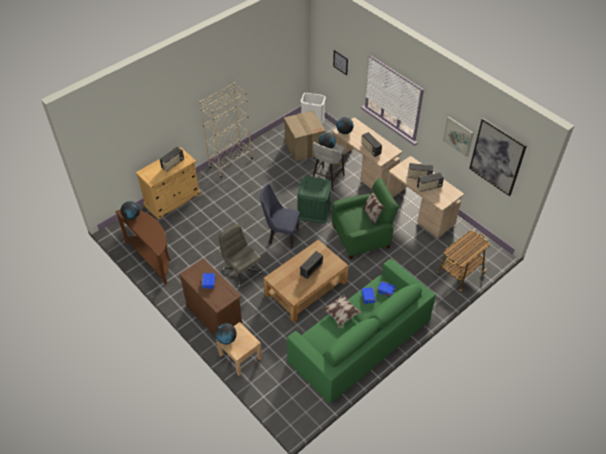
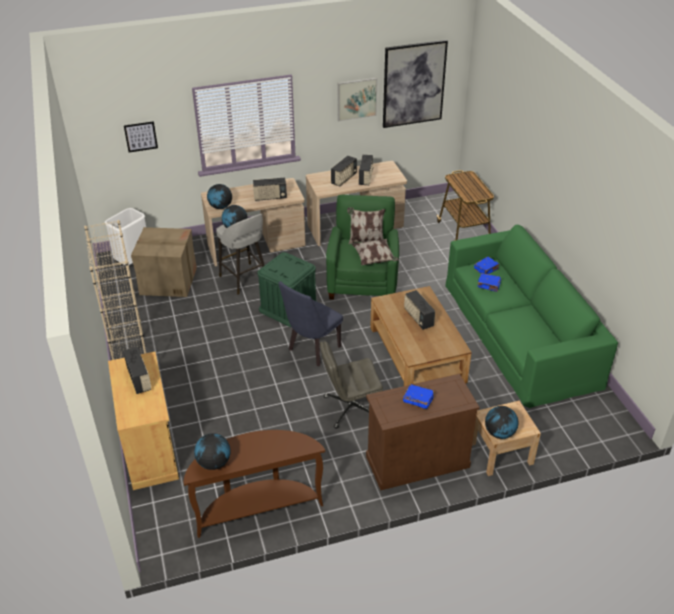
camera: 65 degrees left, 10 degrees down
(341, 315) = (504, 316): pillow -> pillow (374, 259)

